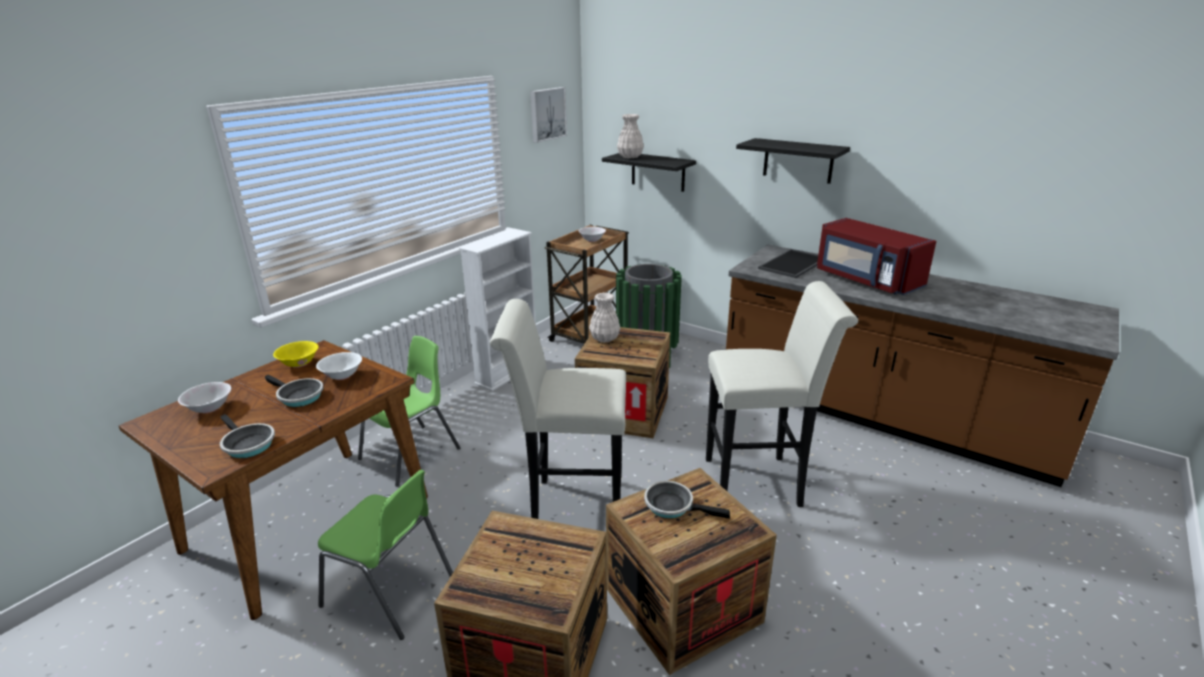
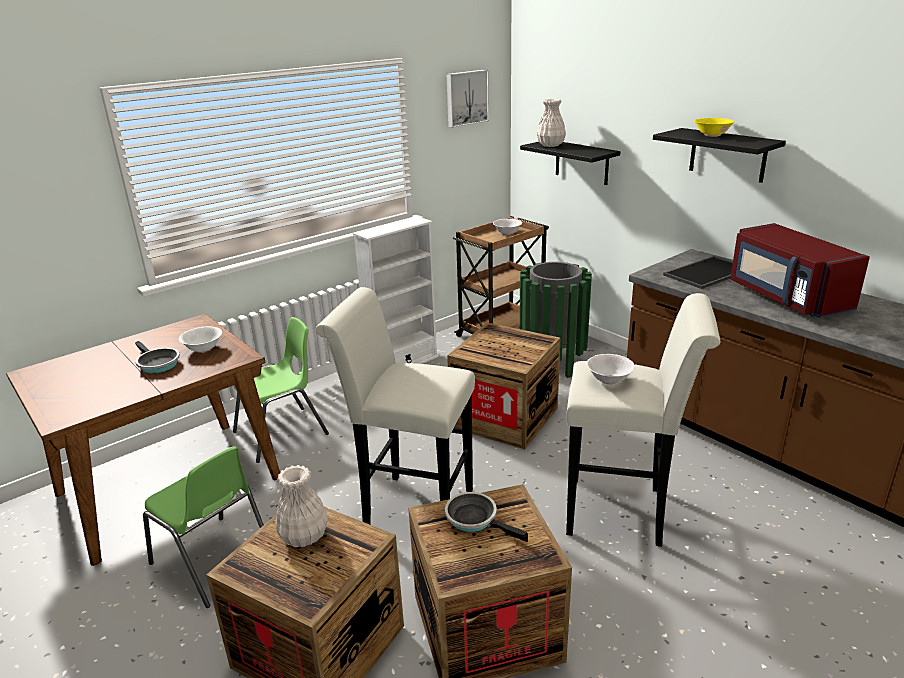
camera: 15 degrees right, 0 degrees up
(209, 408) = (81, 366): white bowl -> white bowl (609, 380)
(247, 444) = (94, 402): frying pan -> none
(299, 363) = (173, 333): yellow bowl -> yellow bowl (712, 135)
(604, 338) = (487, 337): white vase -> white vase (304, 536)

